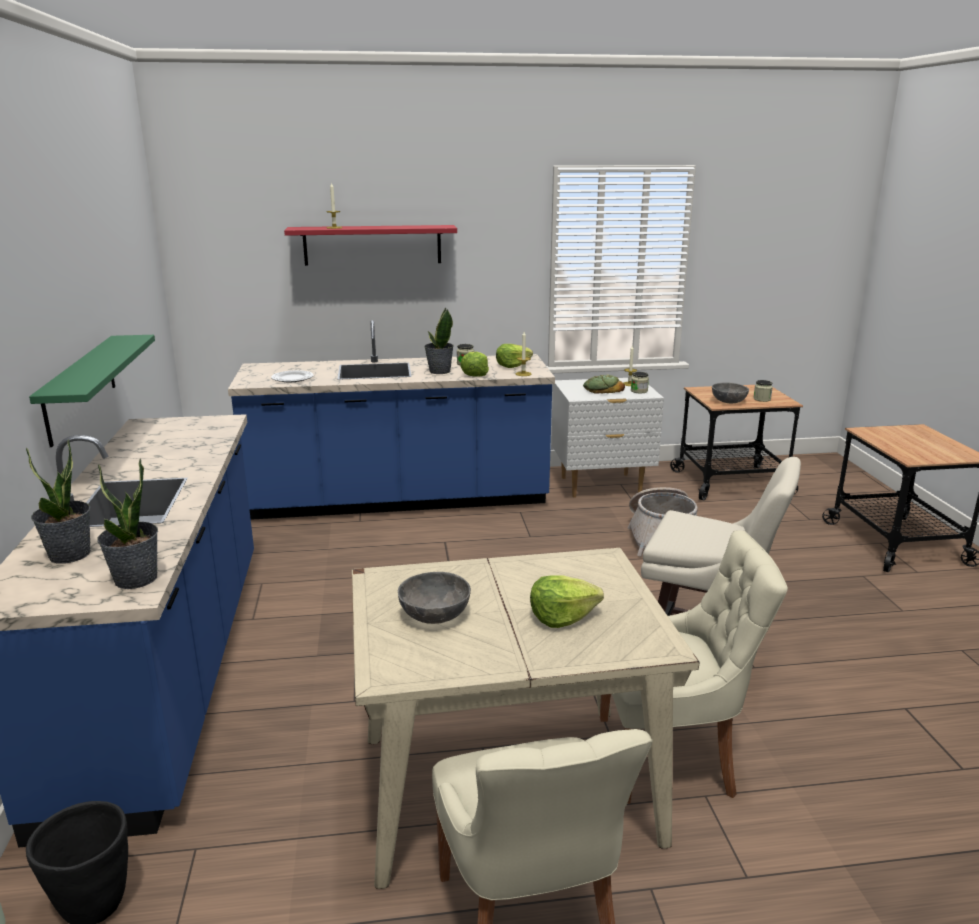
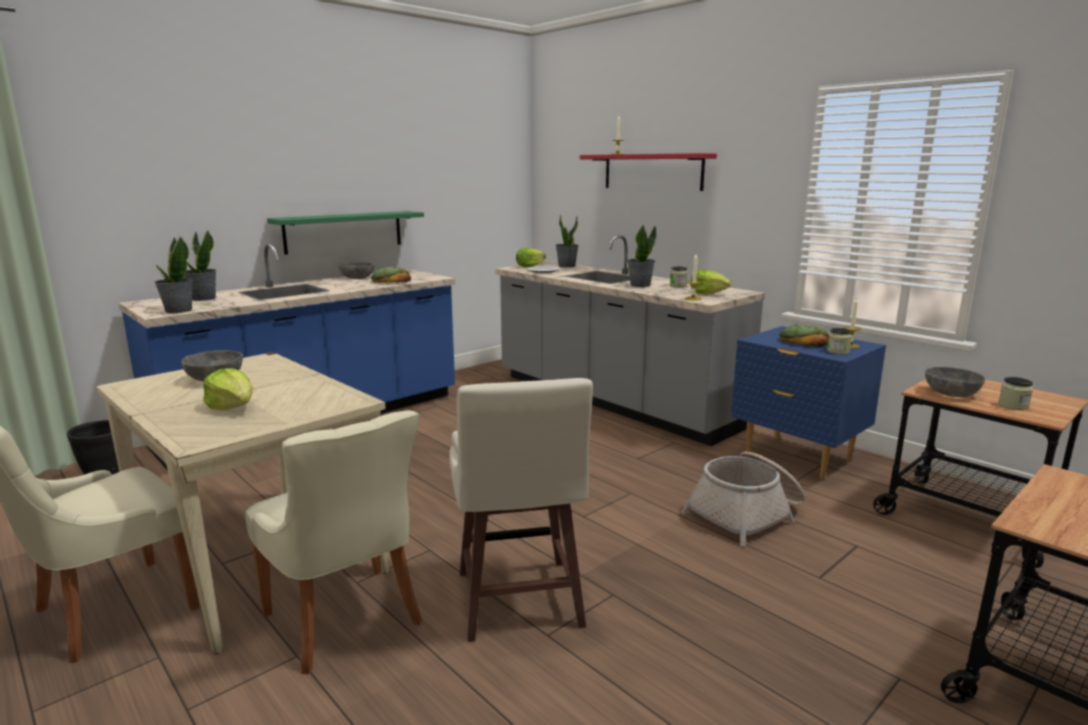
camera: 55 degrees right, 5 degrees down
(130, 451) = (357, 278): none -> grey bowl
(195, 440) = (391, 281): none -> bread
(287, 366) = (566, 266): none -> potted plant
(399, 500) = (612, 401): blue counter -> grey counter
(475, 374) = (657, 291): lettuce -> lettuce (529, 266)
(601, 486) = (797, 457): white nightstand -> blue nightstand

